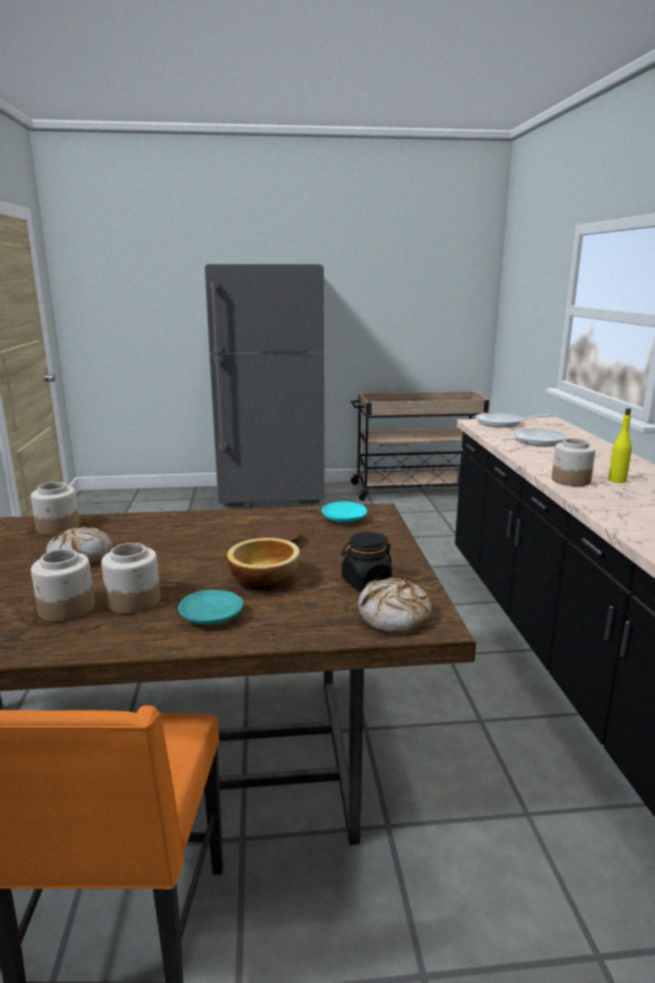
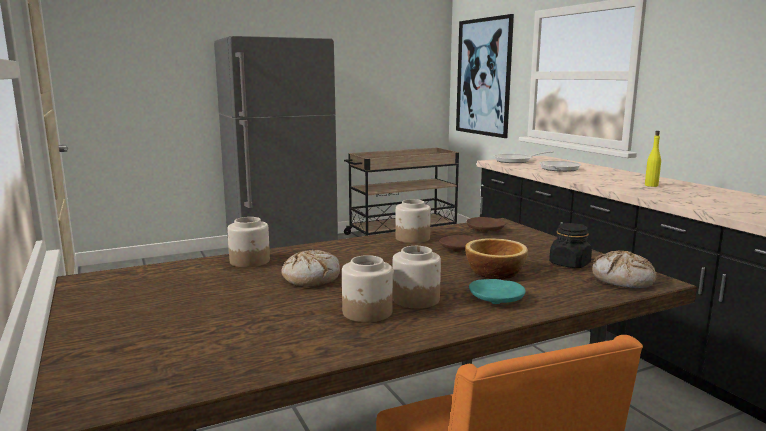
camera: 20 degrees left, 5 degrees down
(344, 519) = (485, 230): turquoise plate -> brown plate
(525, 308) = (483, 77): none -> picture
(570, 480) = (624, 188): jar -> jar (412, 238)

